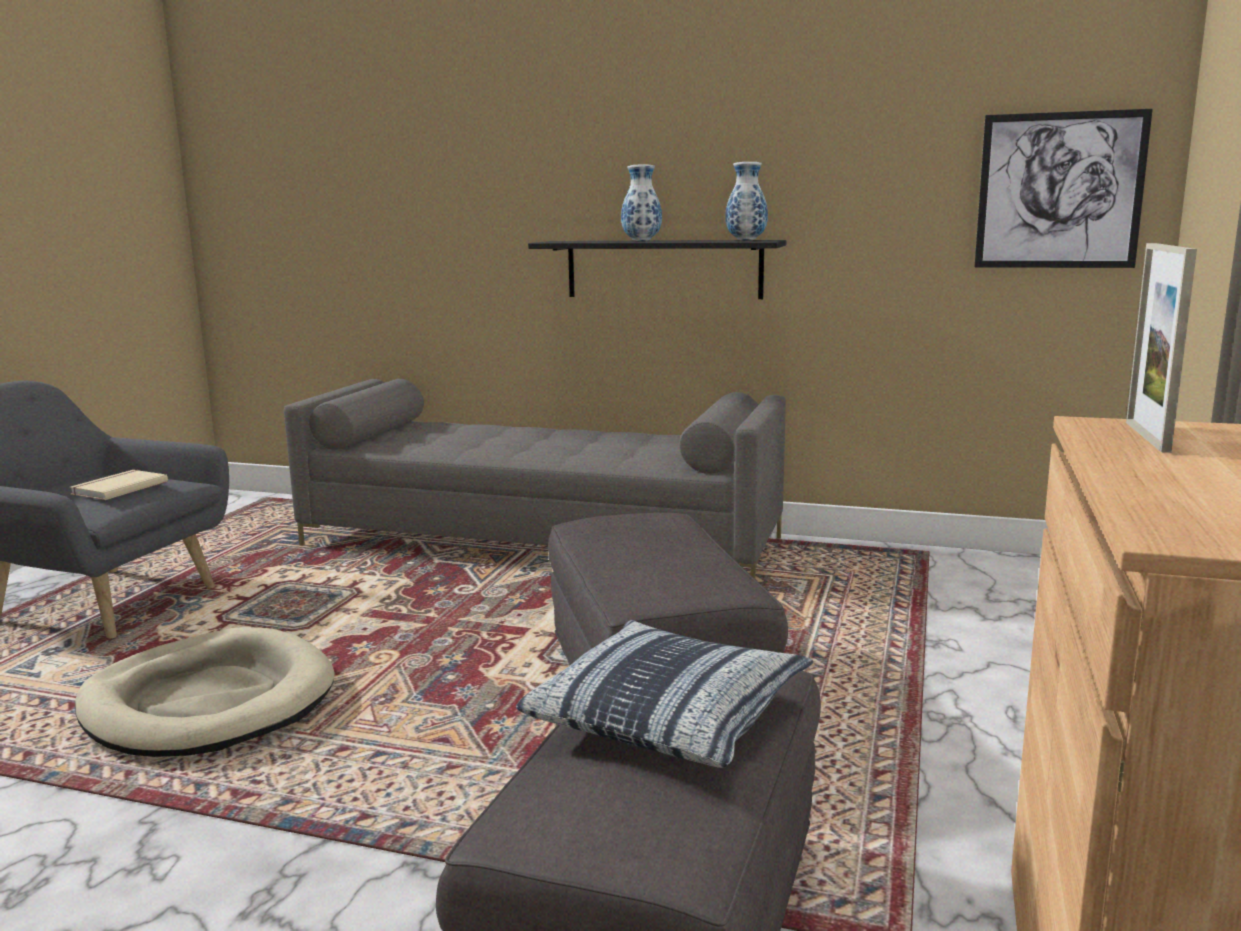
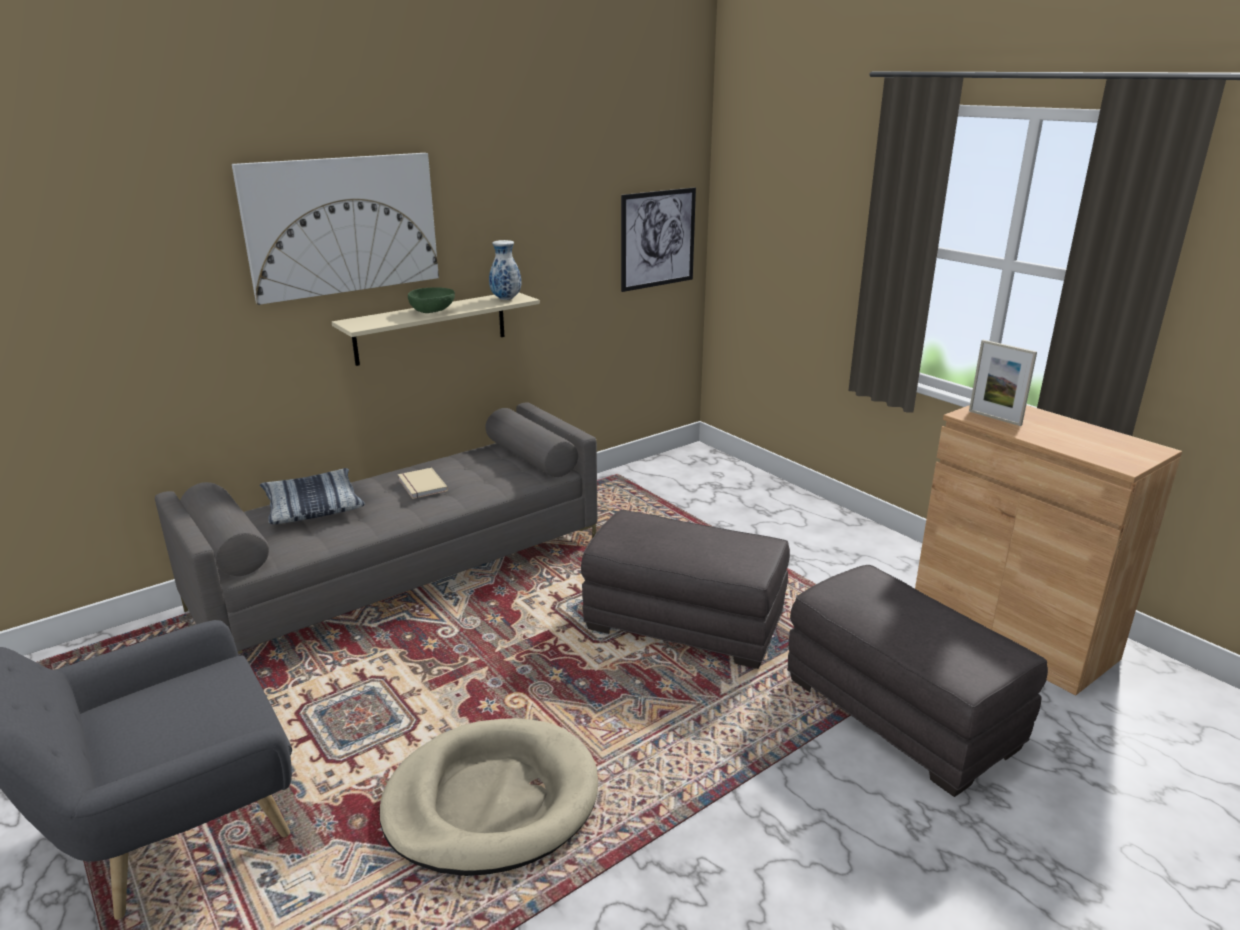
camera: 55 degrees left, 10 degrees up
(118, 488) = (202, 704): beige book -> beige book (421, 485)
(571, 134) = (342, 225): none -> picture
(642, 241) = (433, 312): vase -> green bowl
(663, 269) = (431, 328): black shelf -> beige shelf
(670, 714) = (894, 609): pillow -> pillow (313, 506)

